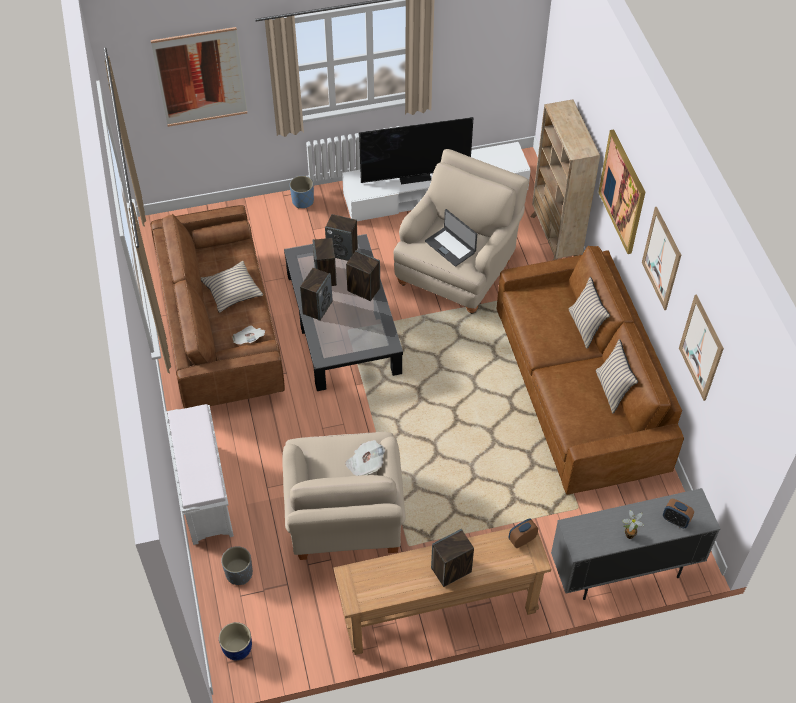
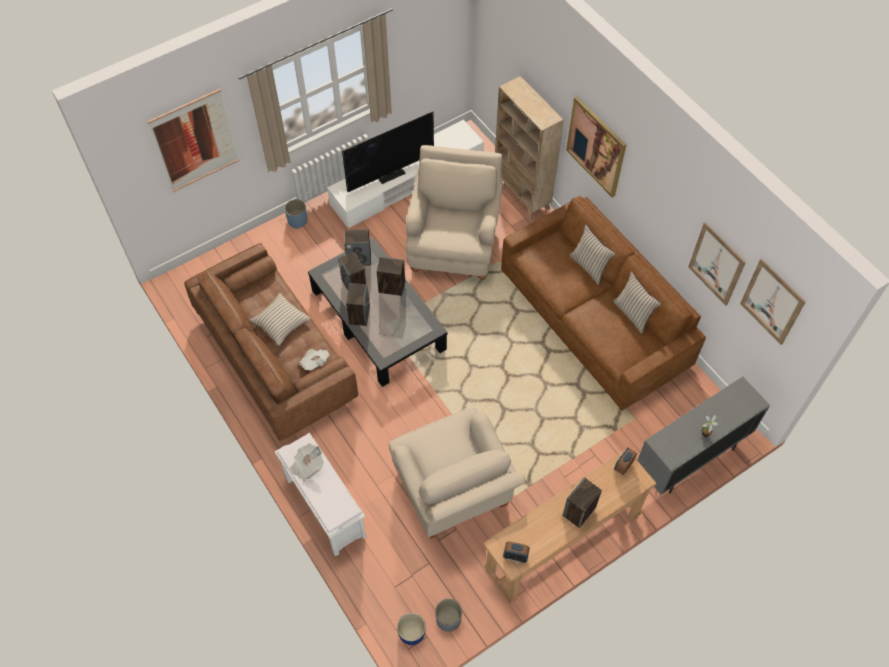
camera: 20 degrees left, 5 degrees up
(239, 573) = (385, 568): grey planter -> grey planter (448, 620)
(365, 464) = (464, 442): newspaper -> newspaper (307, 466)
(450, 246) = (453, 229): laptop -> none
(661, 258) = (655, 197): picture -> picture (772, 302)
(675, 520) = (734, 409): alarm clock -> alarm clock (515, 556)

